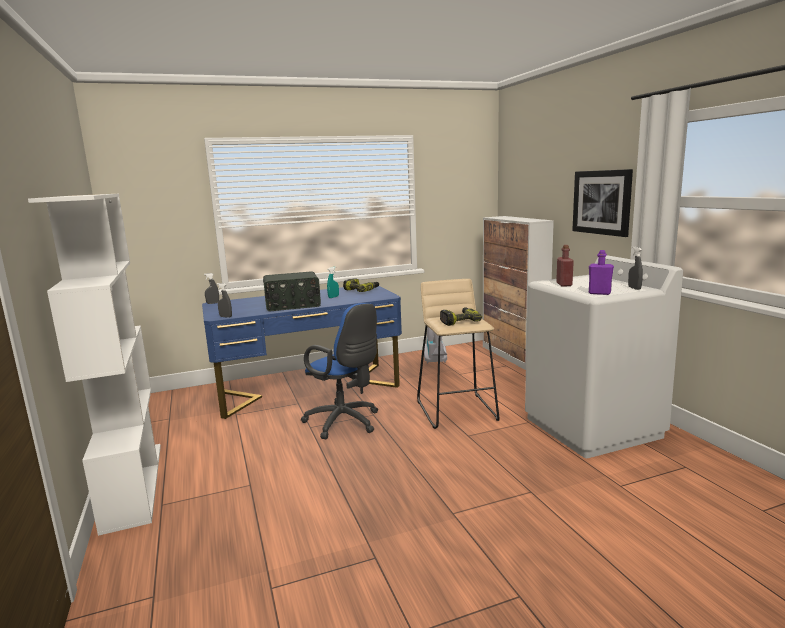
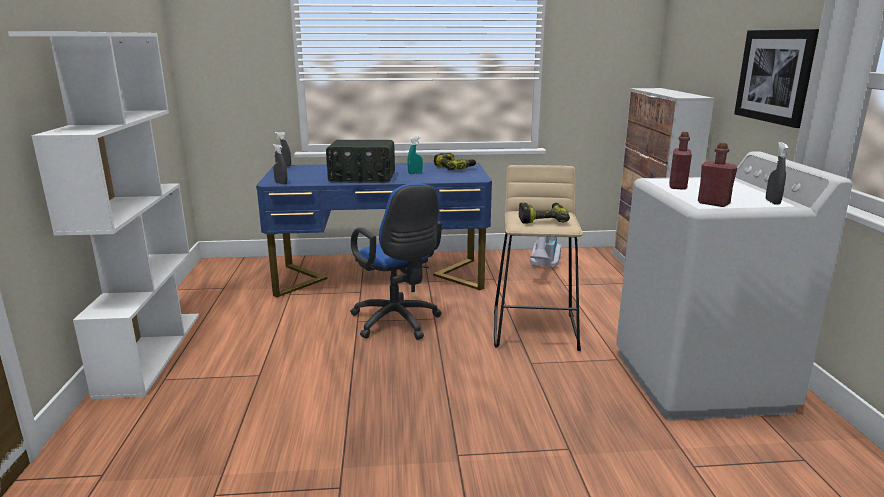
camera: 15 degrees right, 5 degrees up
(599, 293) = (713, 203): purple bottle -> red bottle

